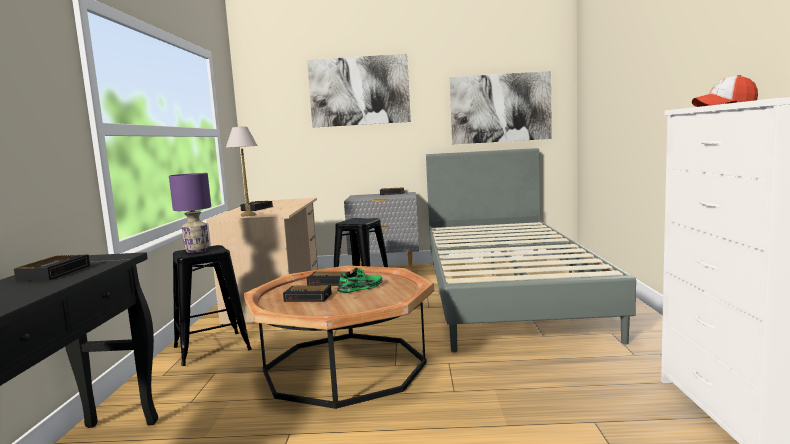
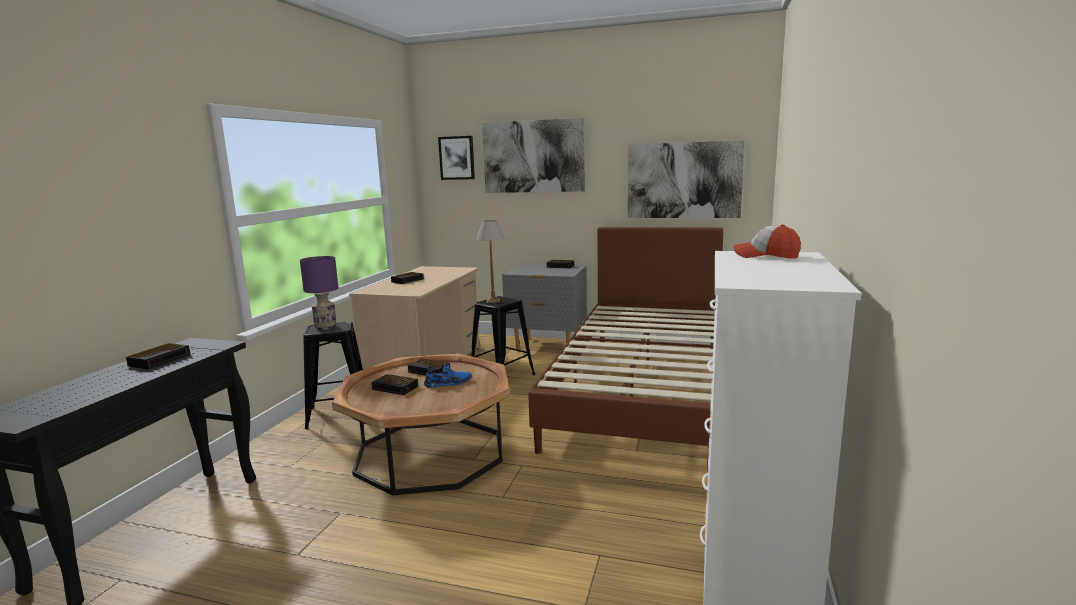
camera: 15 degrees right, 5 degrees up
(249, 215) = (389, 290): table lamp -> table lamp (493, 301)
(281, 94) = (457, 158): none -> picture
(361, 288) = (448, 383): green shoe -> blue shoe
(505, 293) = (643, 390): grey bed -> brown bed

